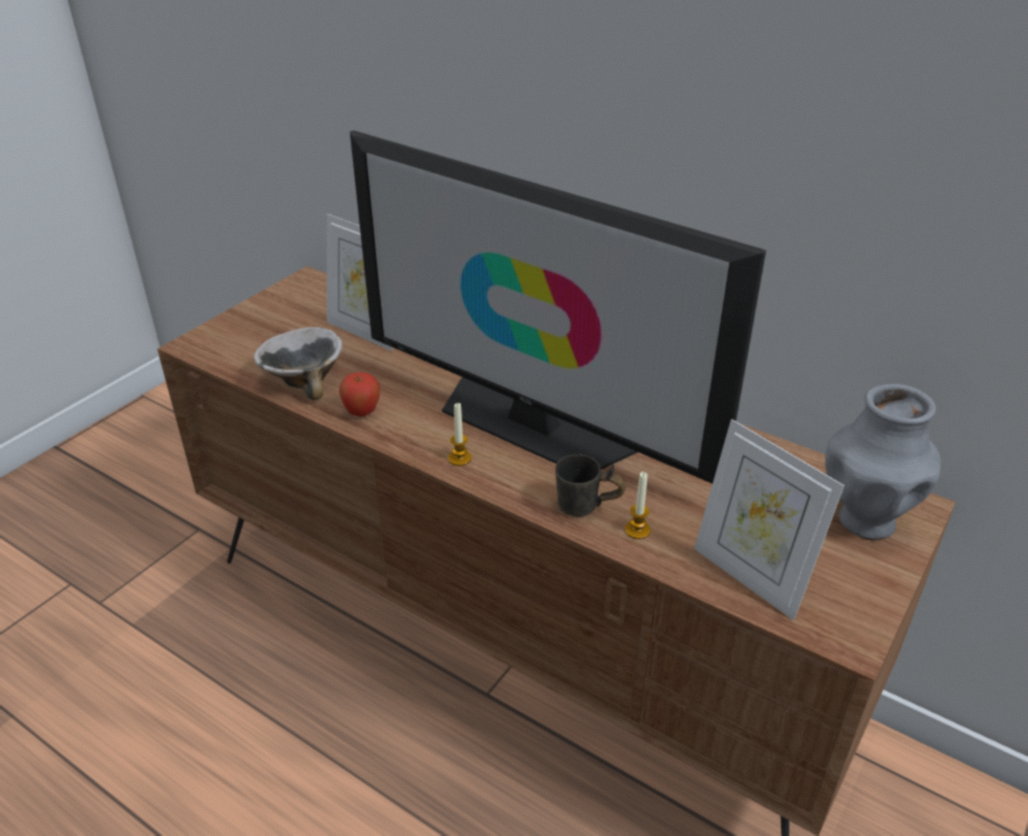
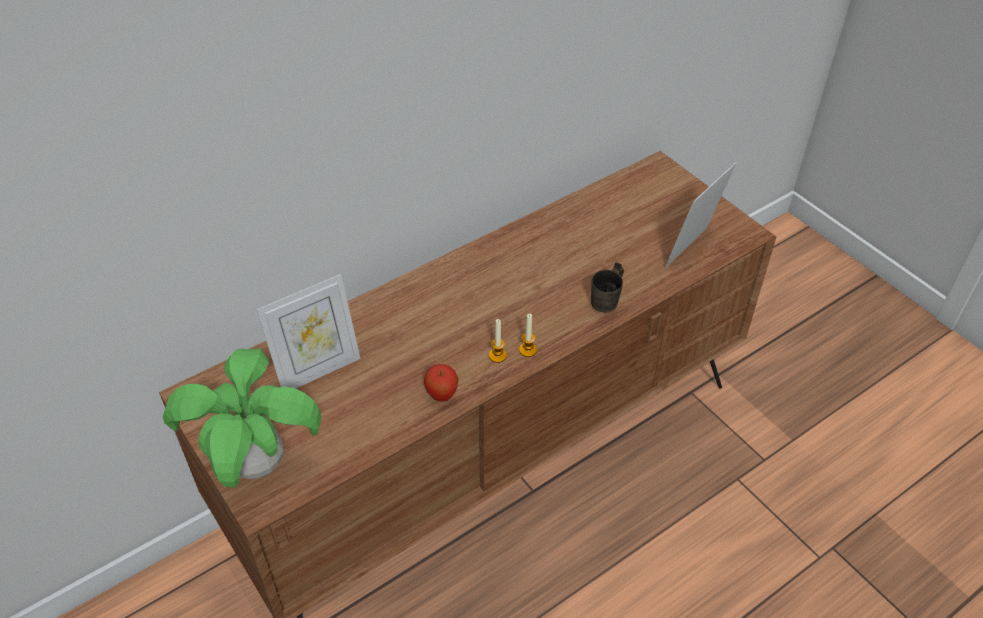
camera: 70 degrees left, 10 degrees up
(238, 332) = (258, 465): none -> potted plant
(304, 380) = (372, 426): bowl -> none
(533, 424) = (506, 300): television -> none
(637, 530) = (637, 284): candle -> candle (497, 356)
(750, 577) = (692, 251): picture frame -> picture frame turned 150 degrees clockwise
(865, 520) = (663, 189): grey vase -> none

